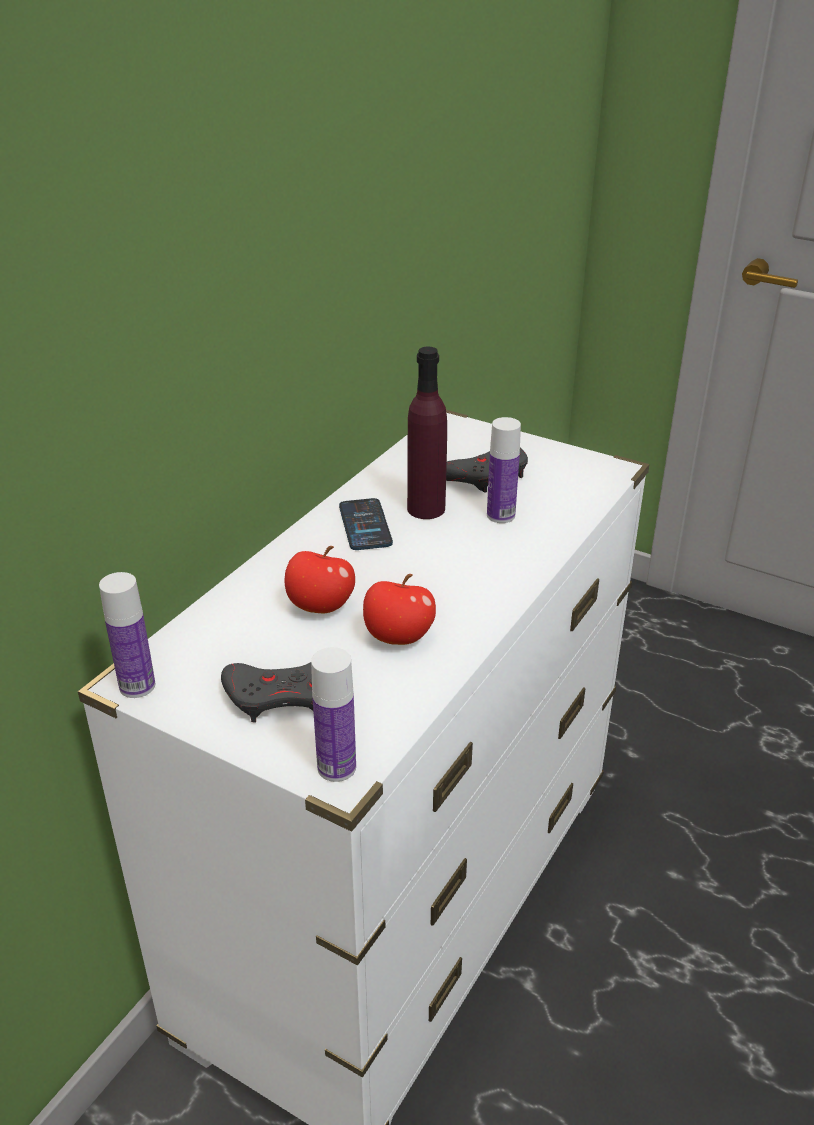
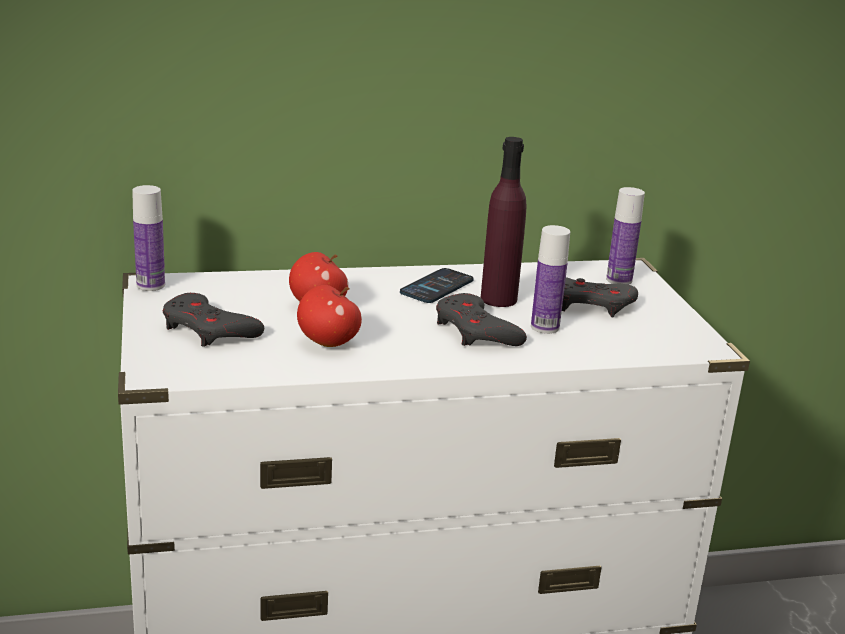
camera: 45 degrees right, 10 degrees down
(336, 767) = (161, 370): bottle -> bottle (619, 280)
(468, 550) = (476, 331): none -> grey game controller

